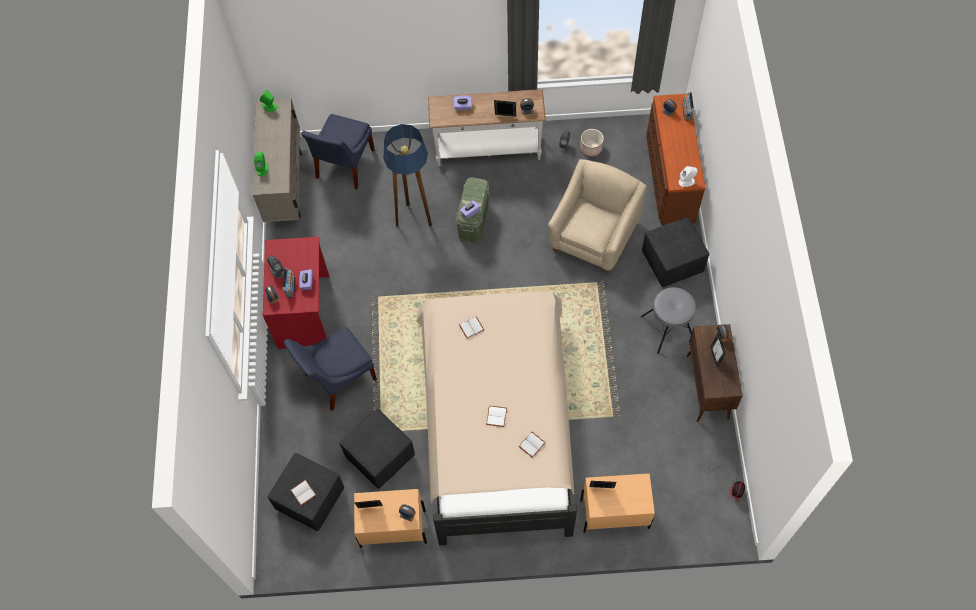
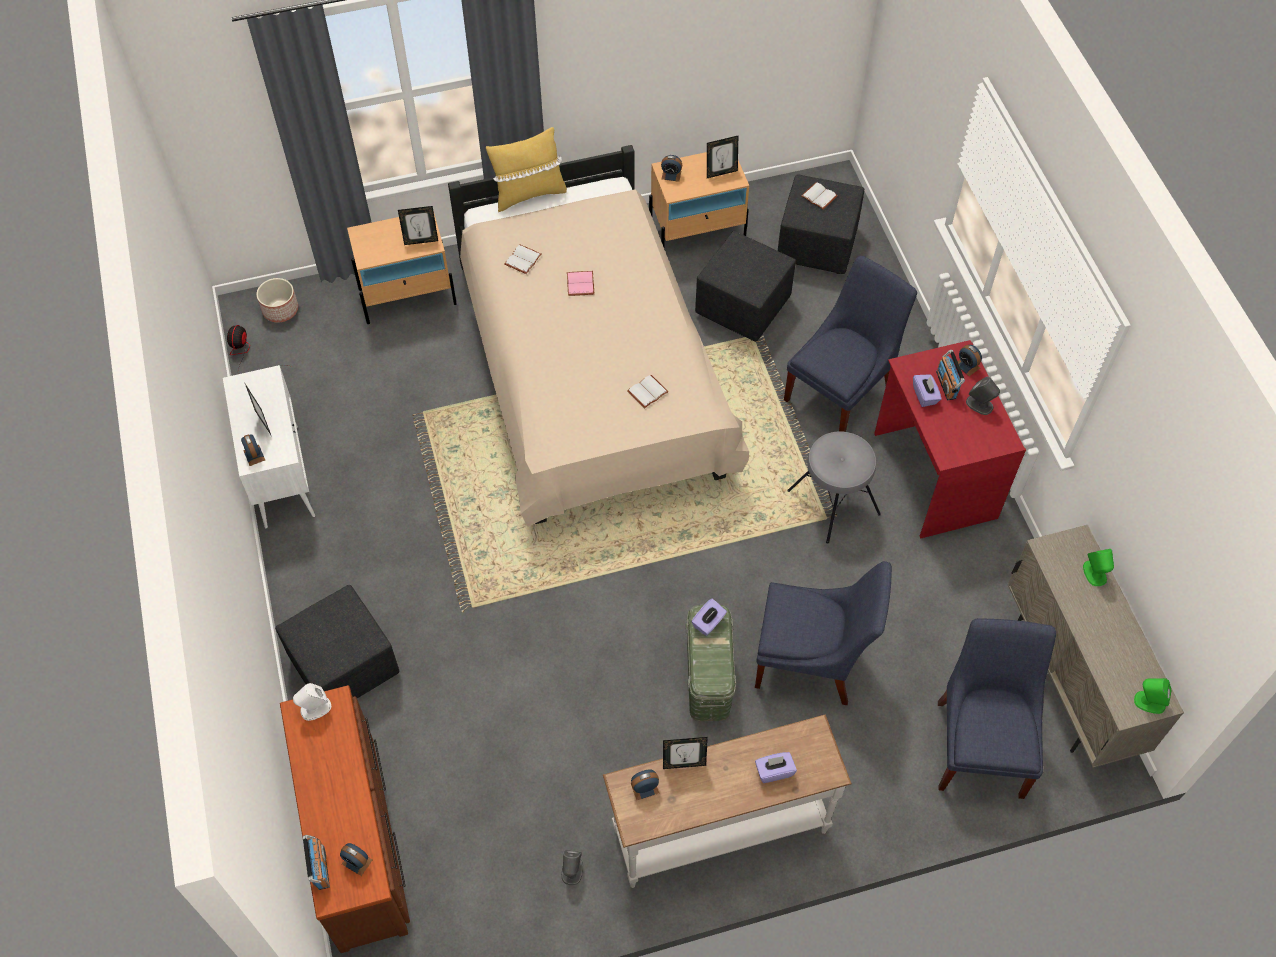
camera: 165 degrees right, 5 degrees down
(415, 220) = (812, 661): floor lamp -> blue chair
(496, 416) = (581, 284): white book -> pink book
(517, 506) = (528, 194): none -> yellow pillow
(591, 148) = (518, 877): planter -> planter (280, 310)
(594, 235) = (488, 691): beige armchair -> none
(668, 328) = (346, 553): grey stool -> grey stool (832, 503)
(707, 388) = (281, 475): brown cabinet -> white cabinet

